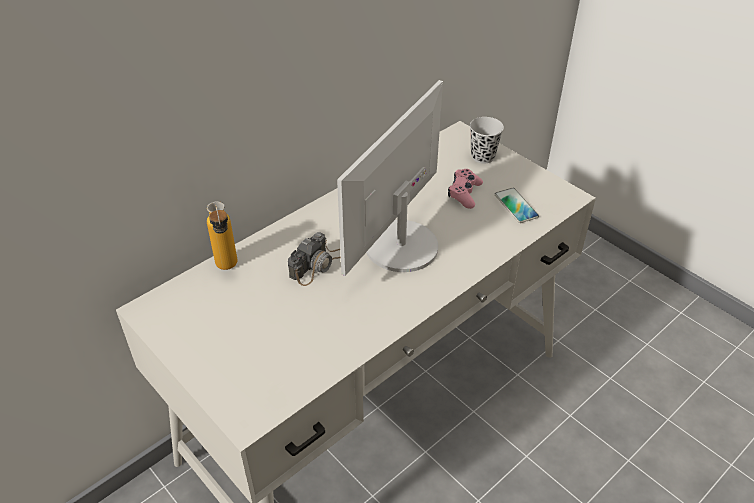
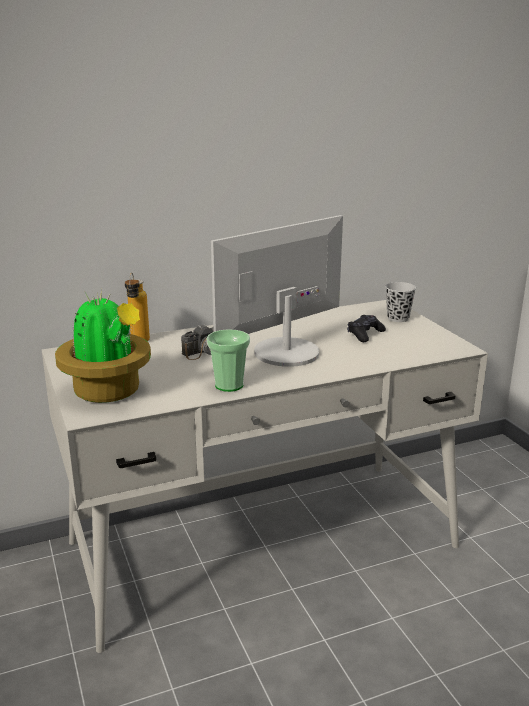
camera: 20 degrees right, 20 degrees down
(247, 369) = (109, 392): none -> potted plant
(372, 320) = (229, 385): none -> cup
(464, 193) = (365, 334): pink game controller -> black game controller
(516, 206) = (406, 347): phone -> none

